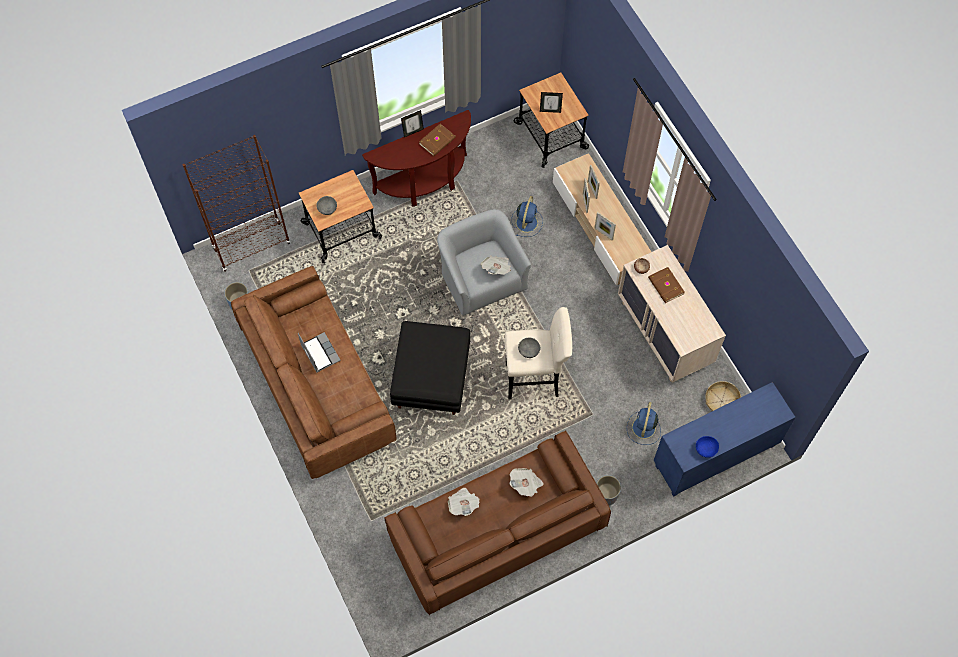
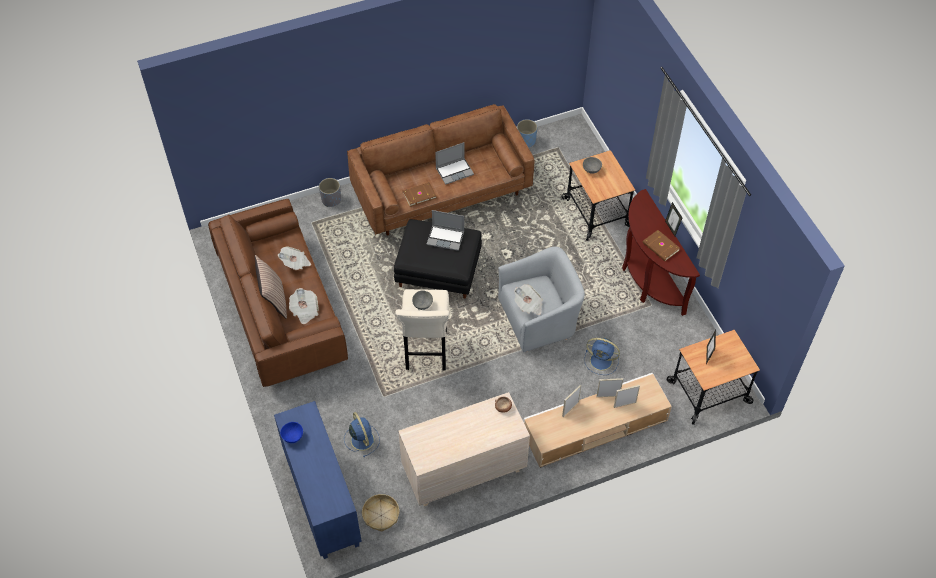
camera: 95 degrees right, 10 degrees down
(252, 246) = (582, 149): brown bookcase -> none
(419, 351) = (446, 238): none -> laptop
(514, 519) = (274, 300): none -> pillow
(606, 495) = (300, 399): grey planter -> grey planter (331, 200)
(643, 428) = (362, 439): blue fan -> blue fan turned 45 degrees clockwise
(665, 286) = (479, 427): brown book -> brown book (419, 195)

